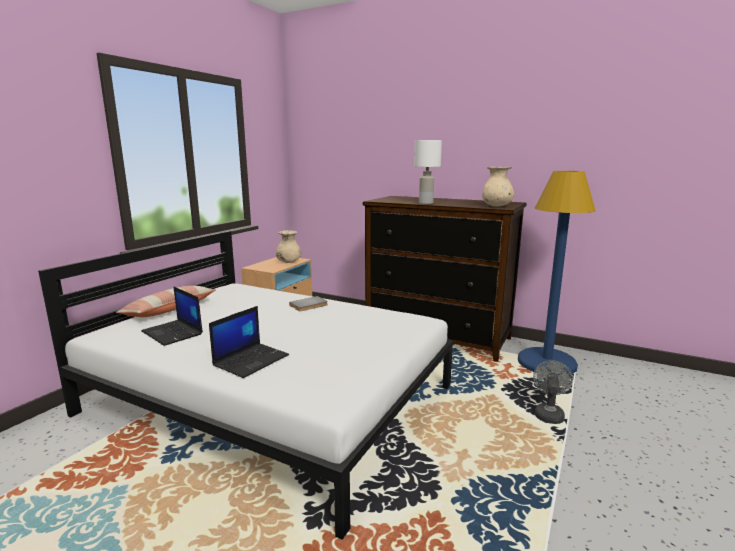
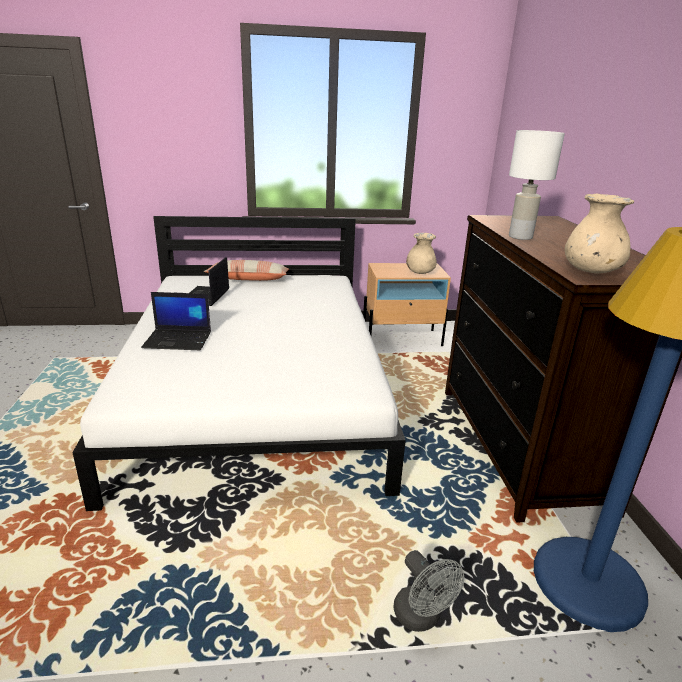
camera: 55 degrees right, 10 degrees up
(309, 305) = (329, 321): grey book -> none
(548, 413) = (421, 618): grey fan -> grey fan turned 75 degrees clockwise

